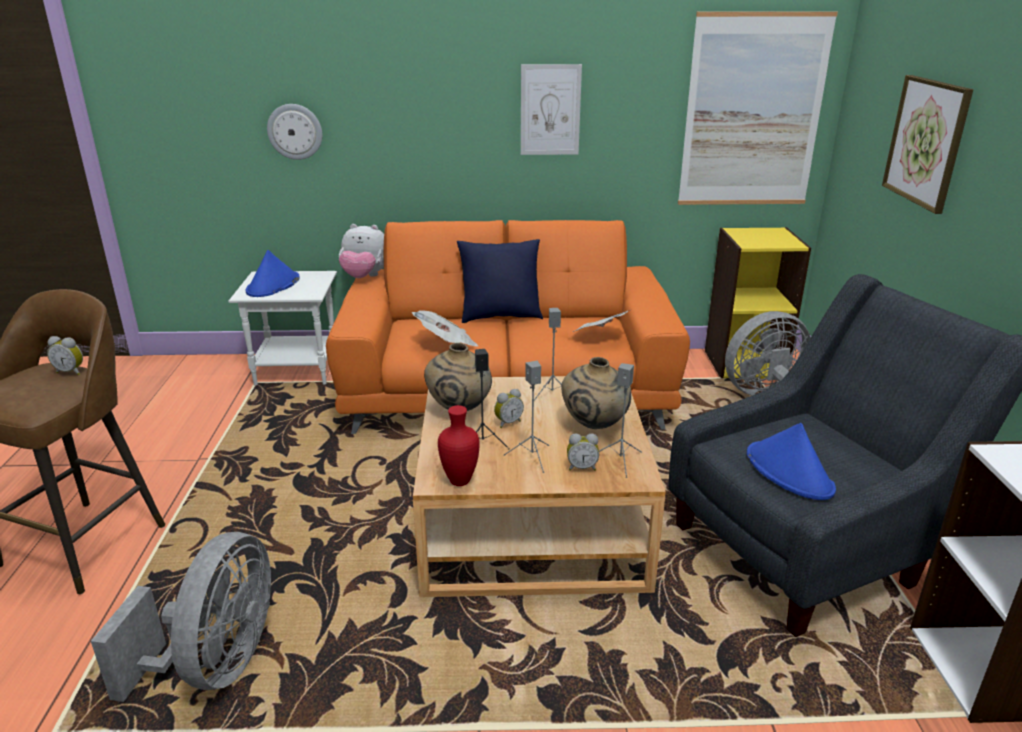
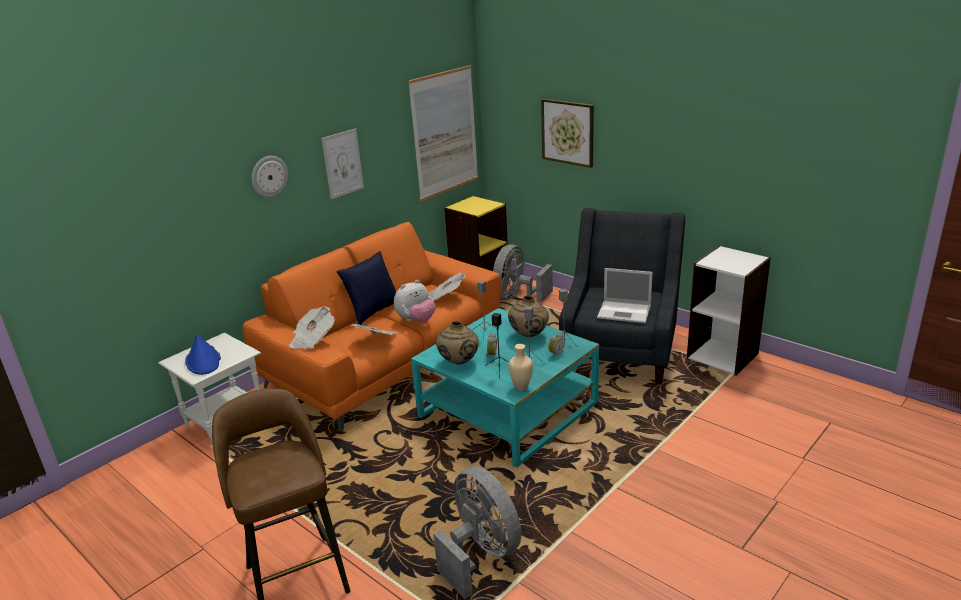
camera: 45 degrees left, 0 degrees up
(71, 372) = (274, 449): alarm clock -> none
(295, 131) = (177, 233): wall clock -> wall clock (269, 176)
(365, 277) = (262, 325): plush toy -> plush toy (416, 320)
(370, 308) = (312, 340): none -> newspaper
(458, 481) = (521, 388): red vase -> beige vase
(531, 522) = (508, 410): beige coffee table -> turquoise coffee table
(789, 472) = (625, 312): blue hat -> laptop

